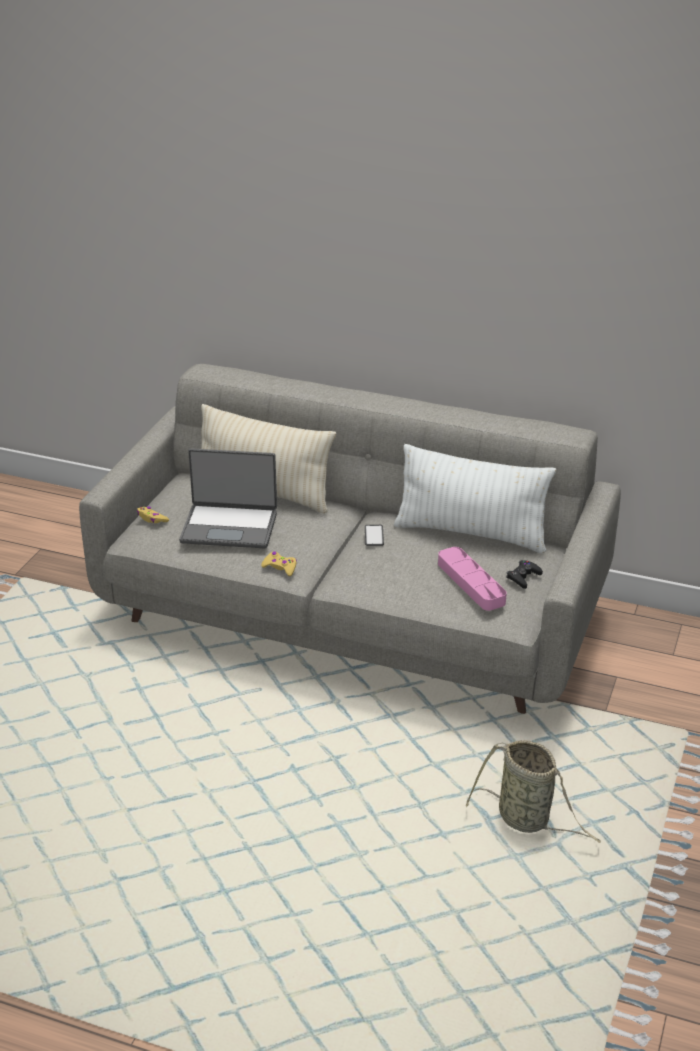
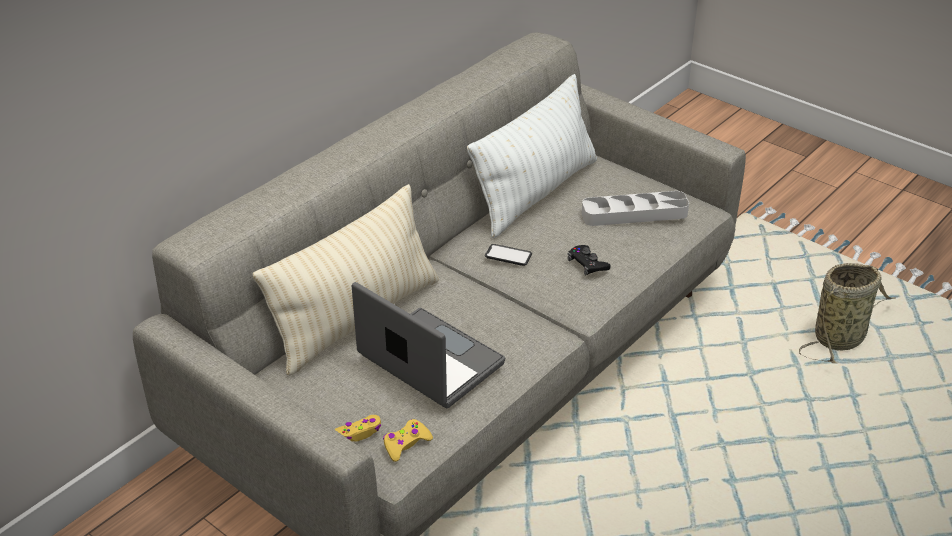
camera: 70 degrees left, 5 degrees up
(229, 527) = (429, 361): laptop -> laptop turned 75 degrees counterclockwise
(280, 567) = (535, 341): yellow game controller -> yellow game controller (406, 444)
(471, 583) = (634, 213): pink tray -> grey tray
(523, 577) = (634, 182): black game controller -> black game controller (587, 264)

